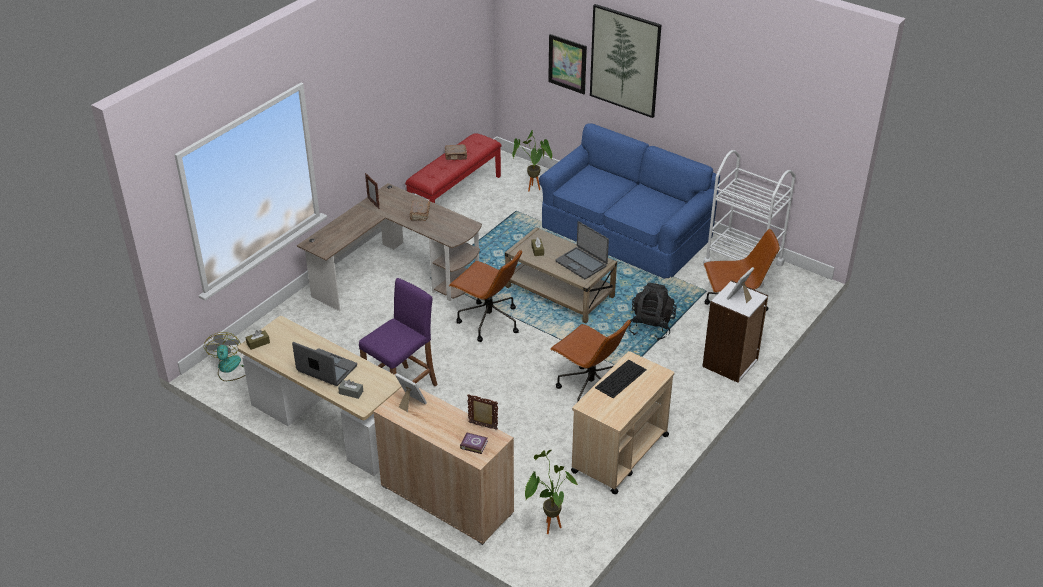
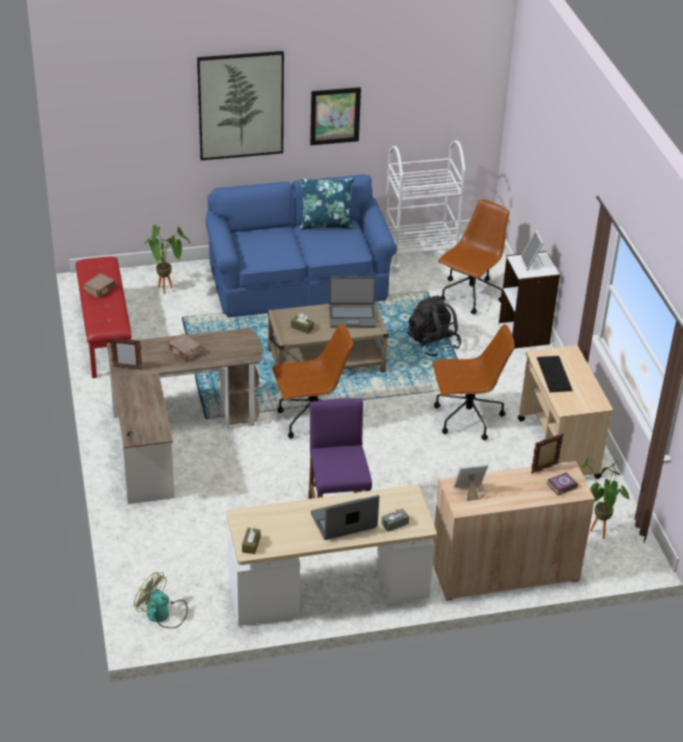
camera: 50 degrees left, 0 degrees up
(567, 64) = (165, 136): picture -> picture (335, 116)
(659, 193) = (326, 224): none -> blue pillow

